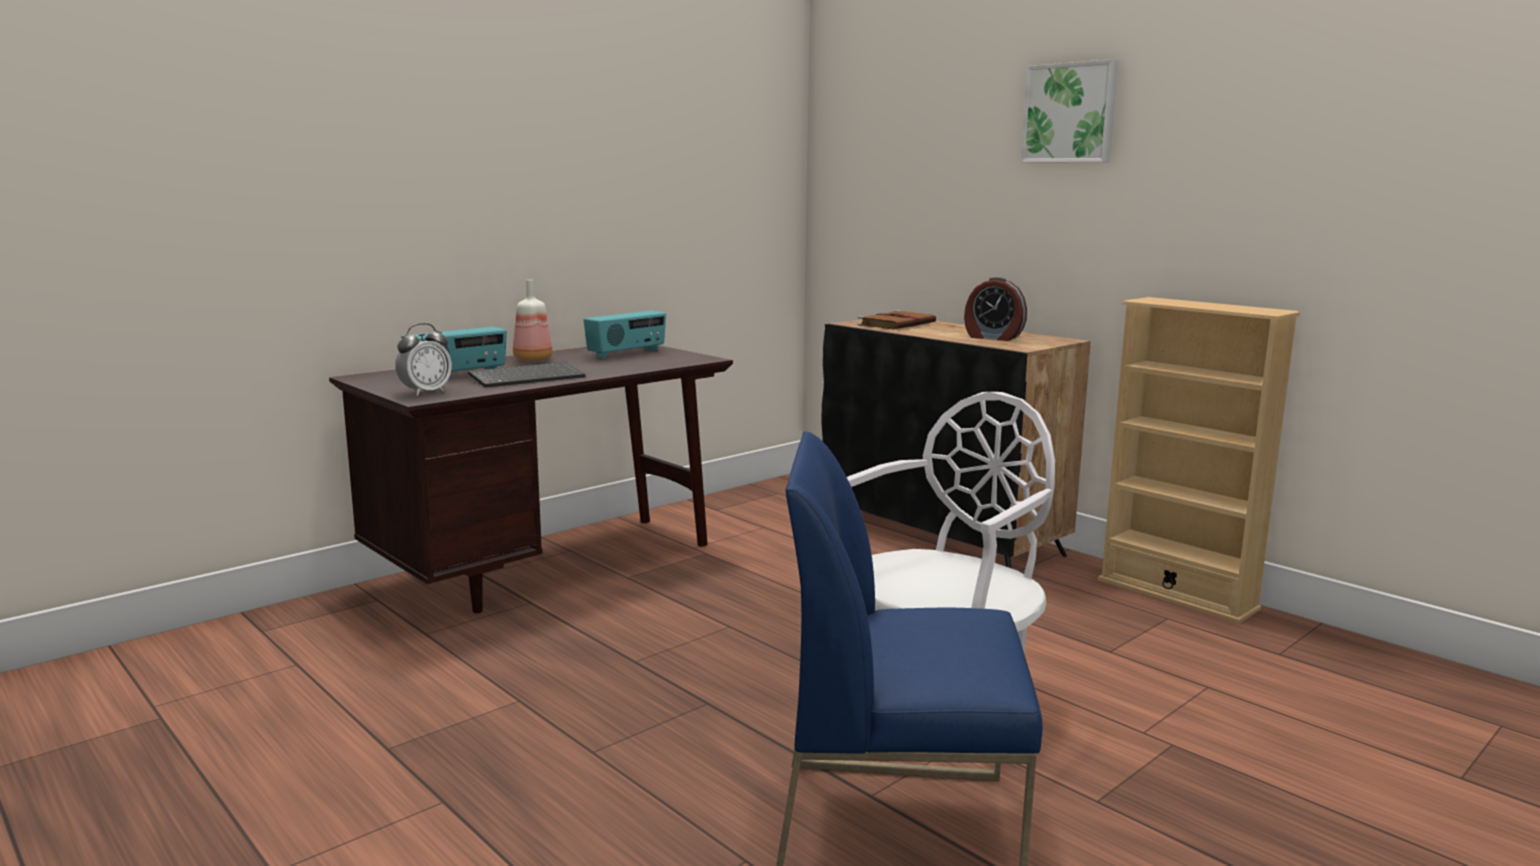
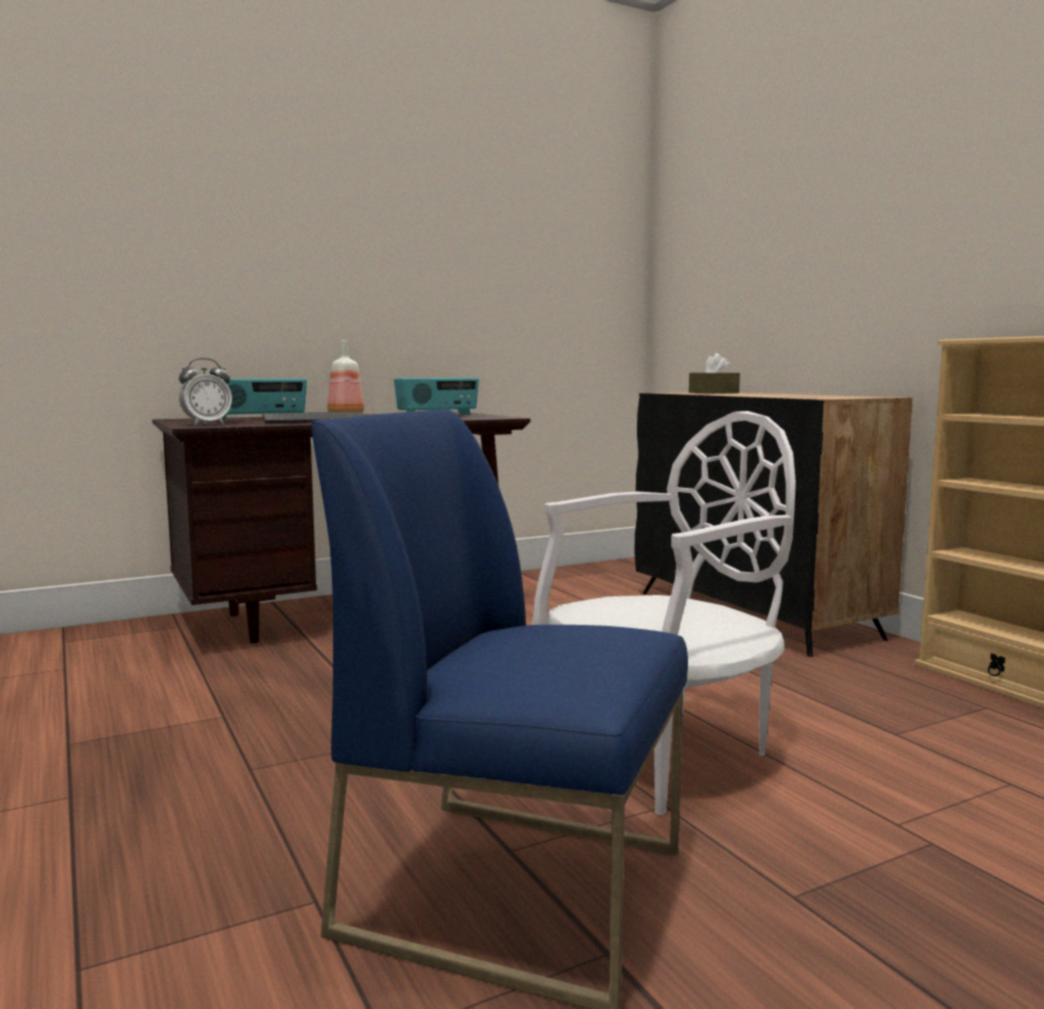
camera: 15 degrees right, 5 degrees down
(897, 324) = (713, 393): brown book -> brown tissue box
(993, 337) = (801, 395): alarm clock -> none
(1070, 113) = (891, 155): picture -> none

